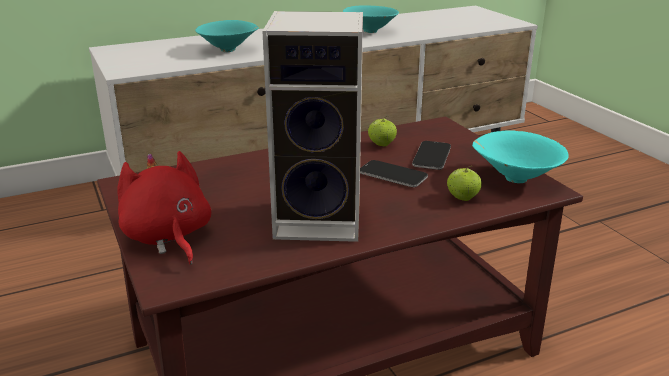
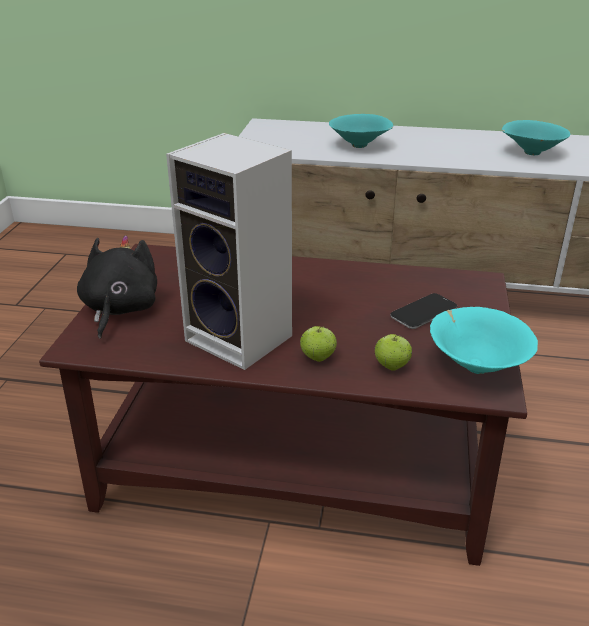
camera: 35 degrees right, 5 degrees up
(167, 237) = (119, 310): red plush toy -> black plush toy
(381, 145) = (392, 284): apple -> apple (318, 357)
(392, 175) = (359, 319): phone -> none

